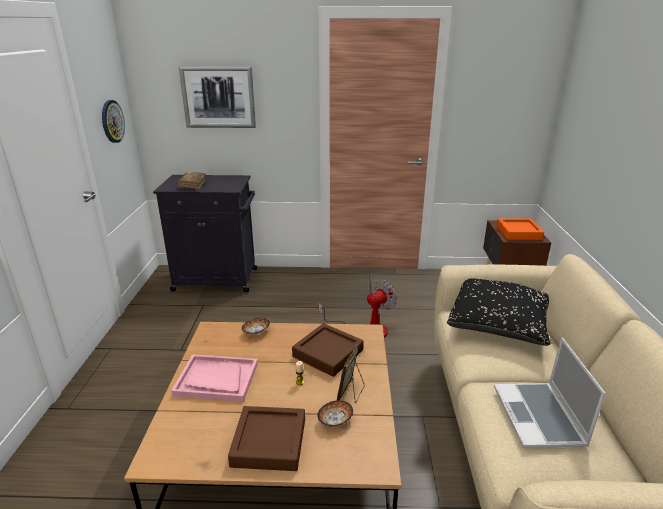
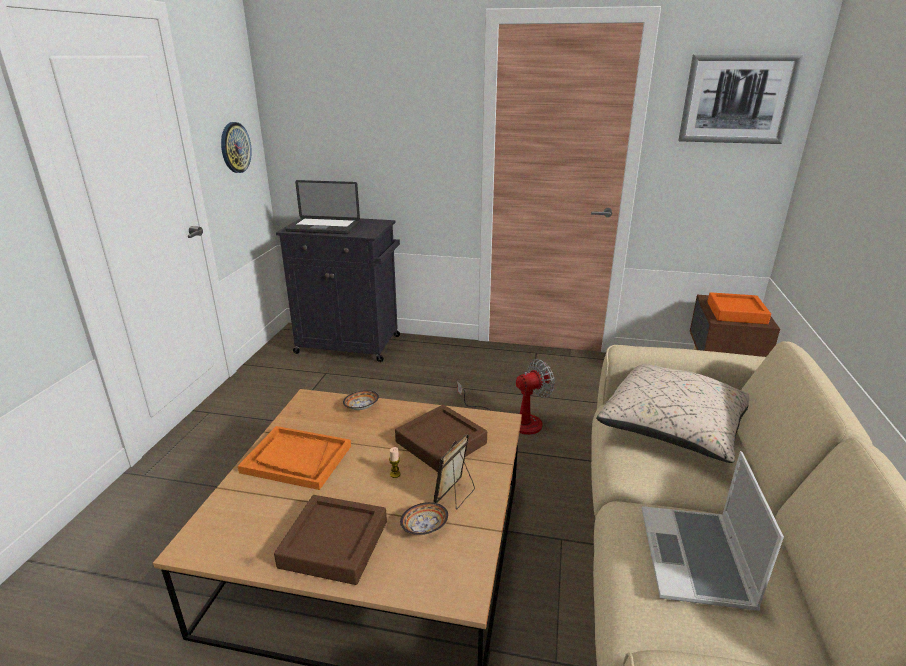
camera: 10 degrees right, 0 degrees up
(192, 185) = (323, 227): brown book -> laptop
(216, 379) = (296, 459): pink tray -> orange tray
(218, 97) = (361, 123): picture -> picture (737, 99)
(498, 324) = (673, 428): black pillow -> beige pillow

